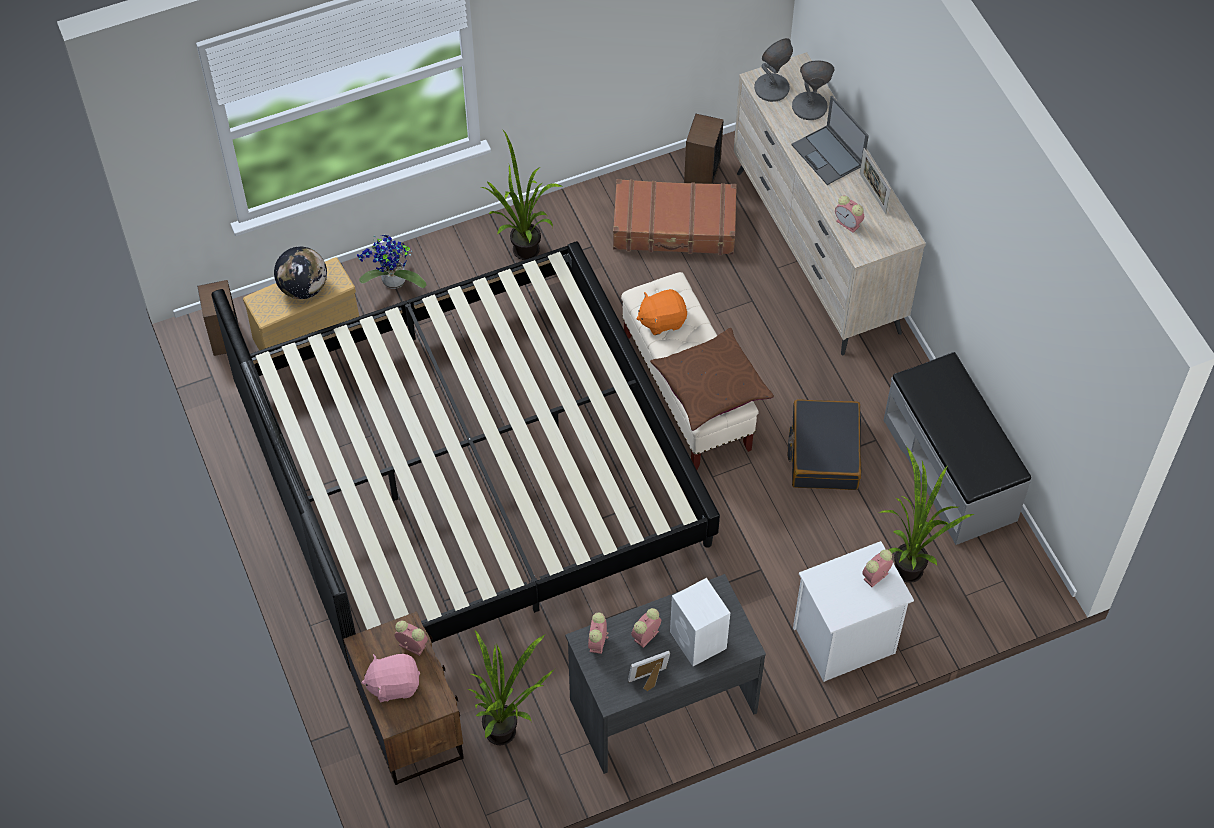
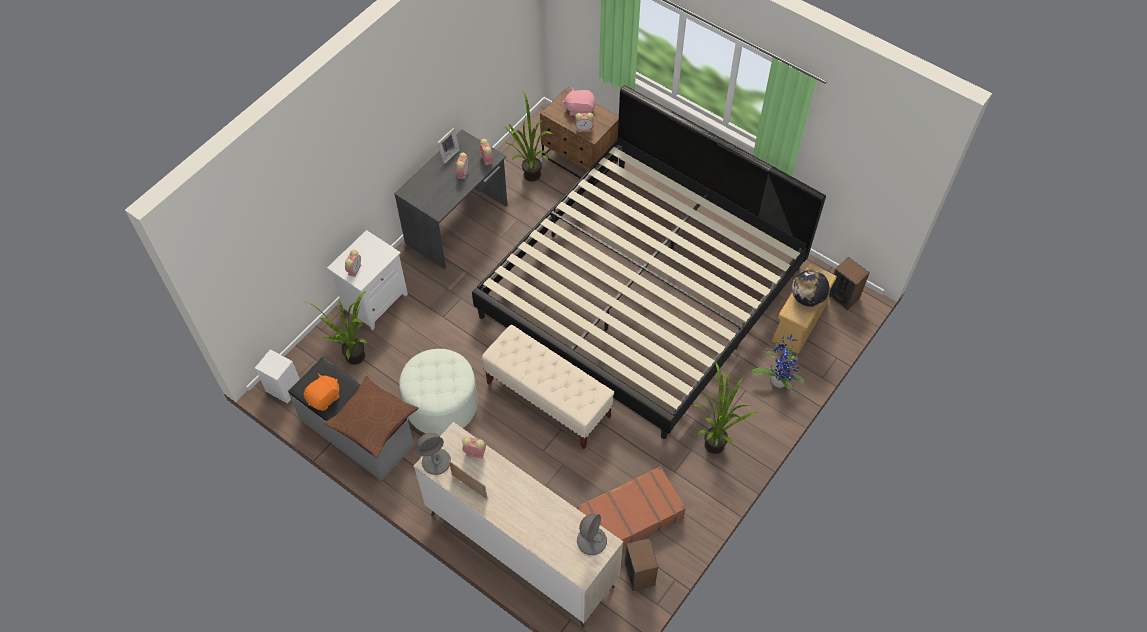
camera: 150 degrees right, 0 degrees up
(393, 684) = (580, 109): pink plush toy -> pink plush toy turned 135 degrees counterclockwise
(662, 320) = (576, 382): orange plush toy -> orange plush toy (324, 398)
(699, 641) = (433, 183): white speaker -> white speaker (283, 388)
(711, 386) = (518, 354): brown pillow -> brown pillow (372, 420)
(809, 106) = (554, 539): grey table lamp -> grey table lamp (436, 461)
(824, 452) = (441, 404): black suitcase -> white ottoman
(828, 155) = (517, 502): laptop -> none

